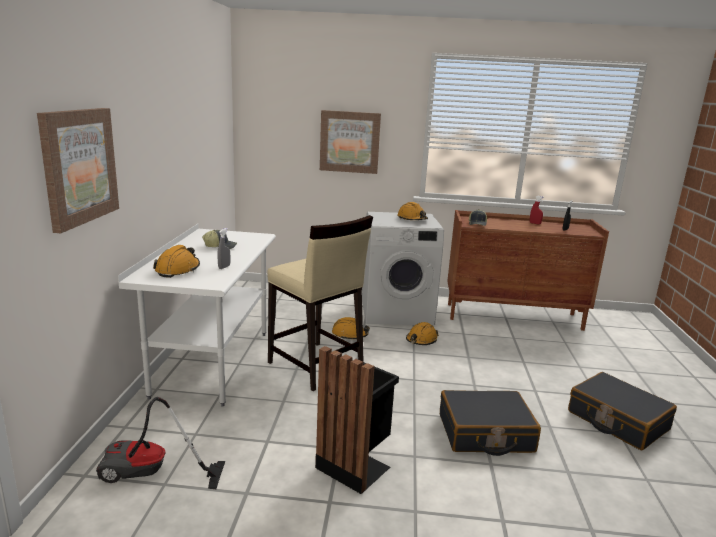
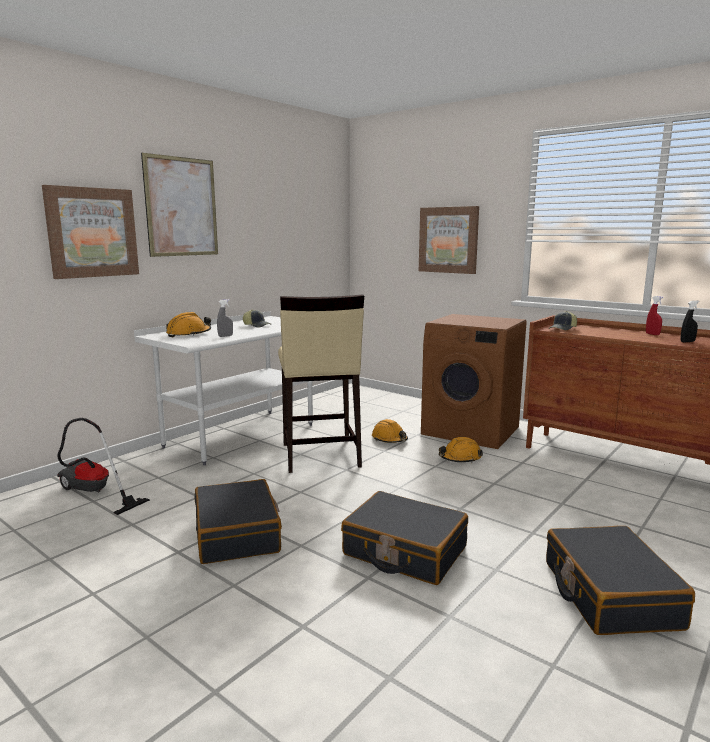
camera: 35 degrees right, 5 degrees down
(139, 121) = (181, 207): none -> picture
(354, 465) = (237, 534): black trash can -> black suitcase
(397, 312) = (470, 431): white washing machine -> brown washing machine
(412, 219) = (486, 321): orange hard hat -> none

